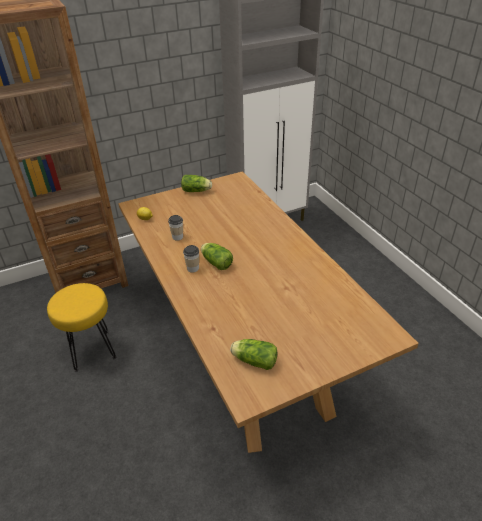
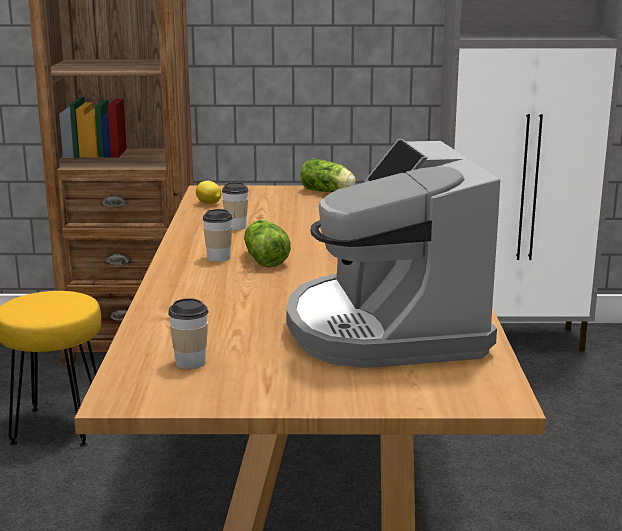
camera: 25 degrees right, 20 degrees down
(253, 360) = (190, 362): lettuce -> cup
(314, 302) = (385, 329): none -> coffee machine

